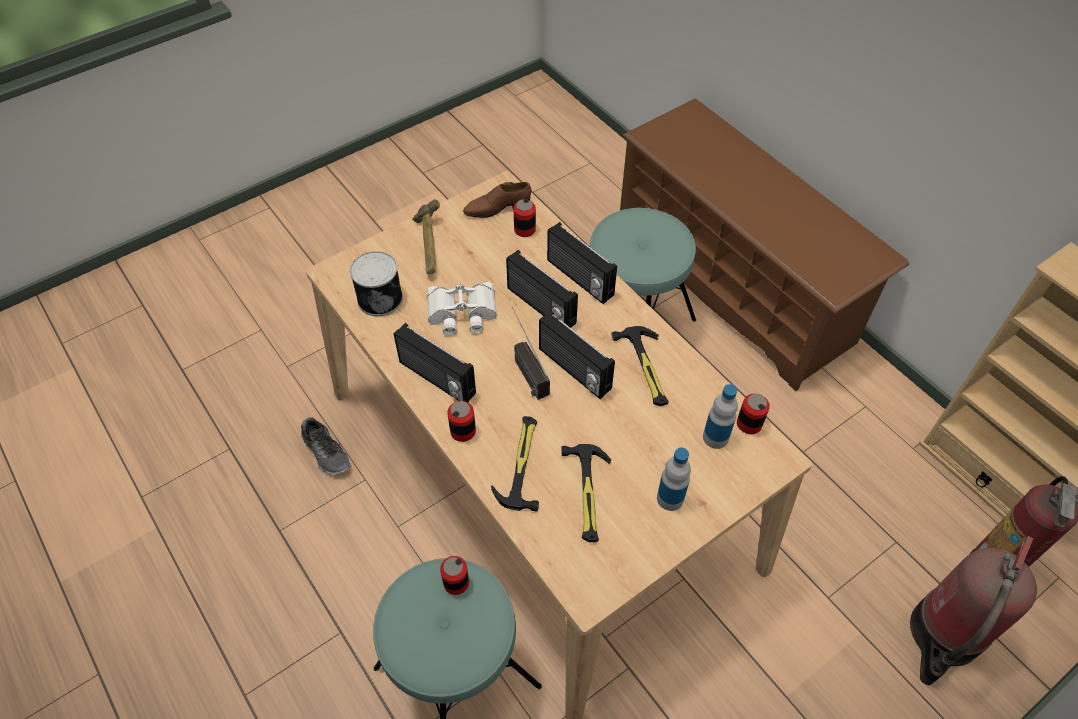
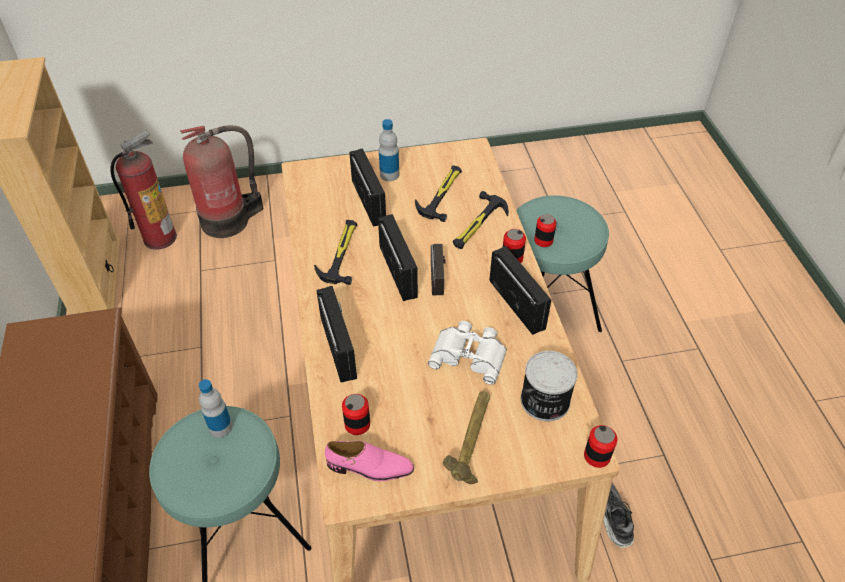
camera: 155 degrees left, 5 degrees down
(497, 207) = (370, 468): brown shoe -> pink shoe
(540, 306) = (393, 334): radio -> radio (370, 202)
(715, 437) = (330, 195): bottle -> bottle (220, 427)
(749, 424) = (300, 194): can -> can (597, 456)

